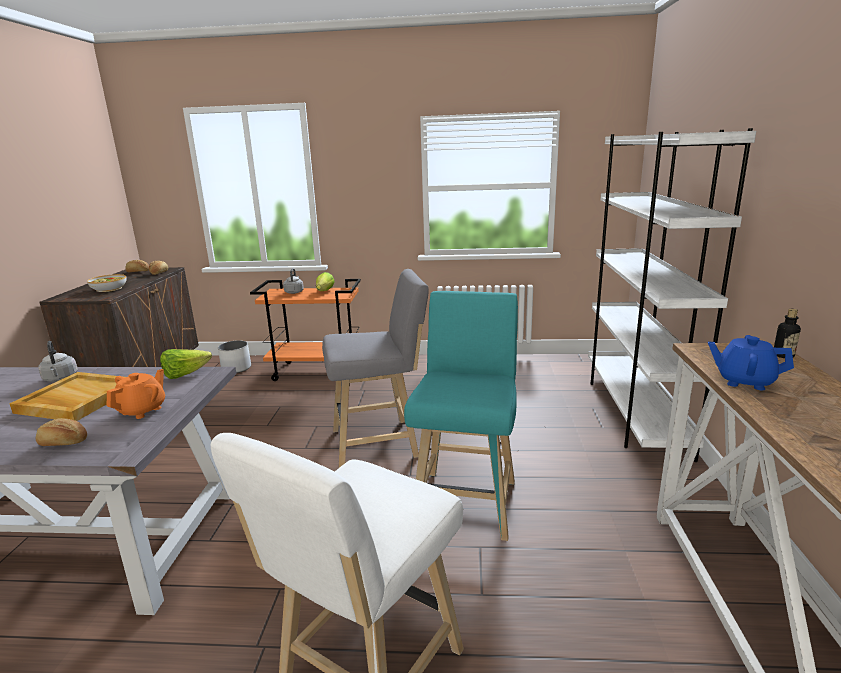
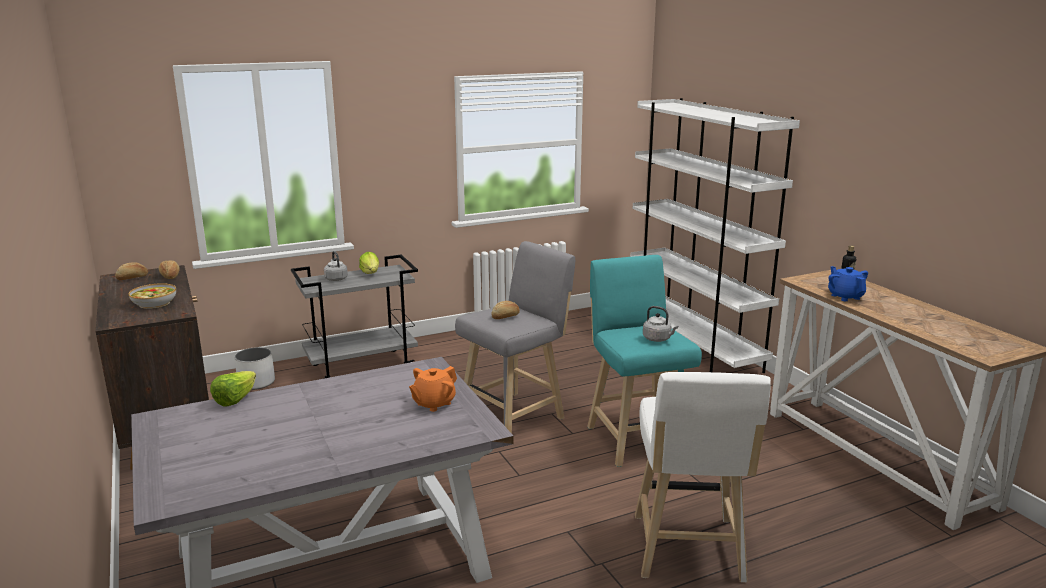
camera: 30 degrees left, 0 degrees up
(61, 379) = (283, 400): grey kettle -> grey kettle (658, 339)
(63, 443) = (418, 438): bread -> bread (506, 317)
(76, 400) = (348, 411): beige tray -> none
(142, 410) = (433, 403): orange teapot -> orange teapot turned 135 degrees counterclockwise
(185, 375) = (409, 371): lettuce -> lettuce (235, 399)
(317, 371) = (362, 367): orange cart -> grey cart
(744, 381) = (845, 296): blue teapot -> blue teapot turned 75 degrees clockwise

